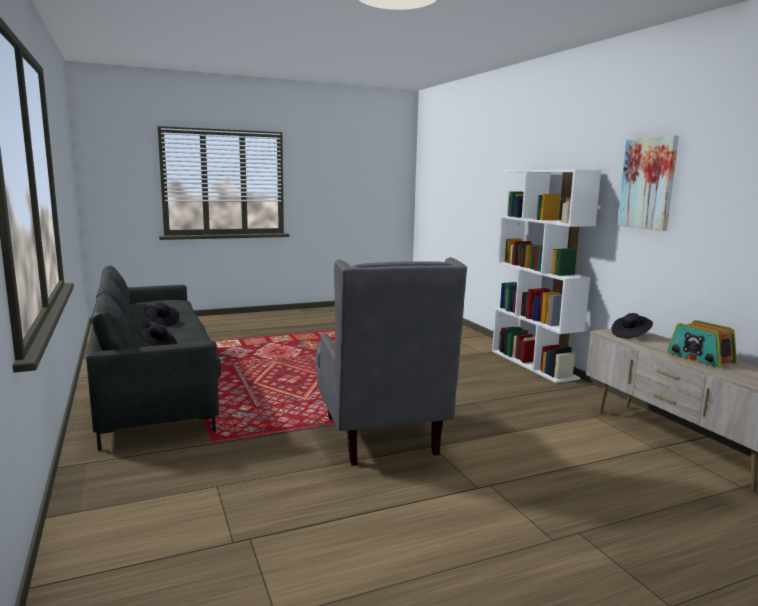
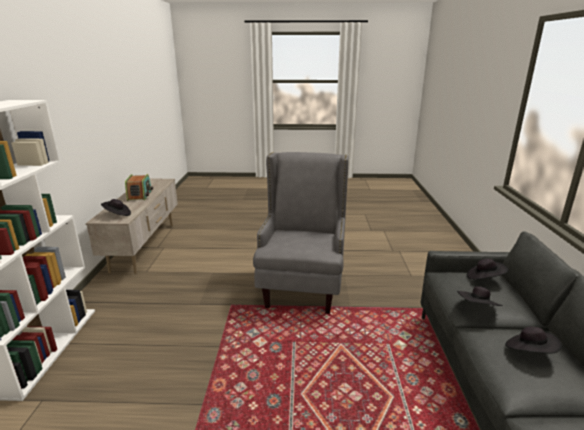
camera: 155 degrees left, 10 degrees up
(184, 331) = (477, 308): none -> black hat
(648, 183) = (49, 105): picture -> none

